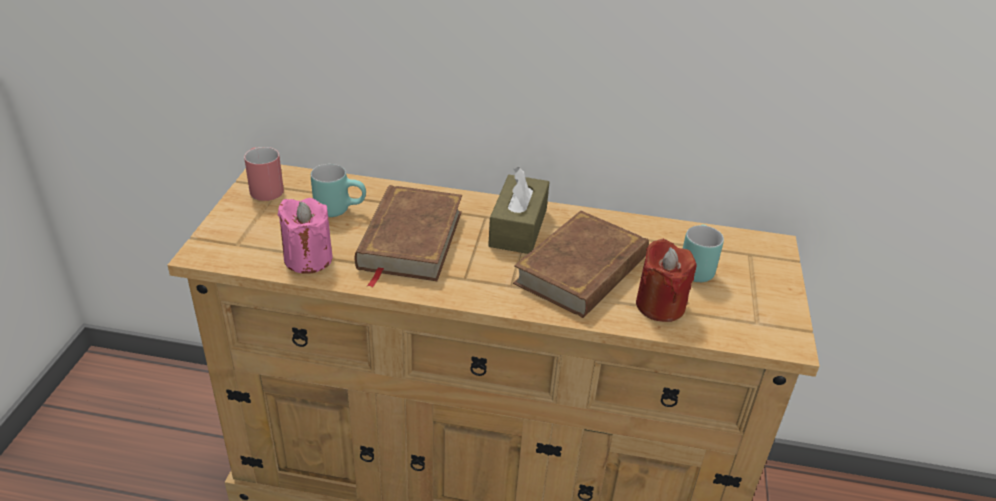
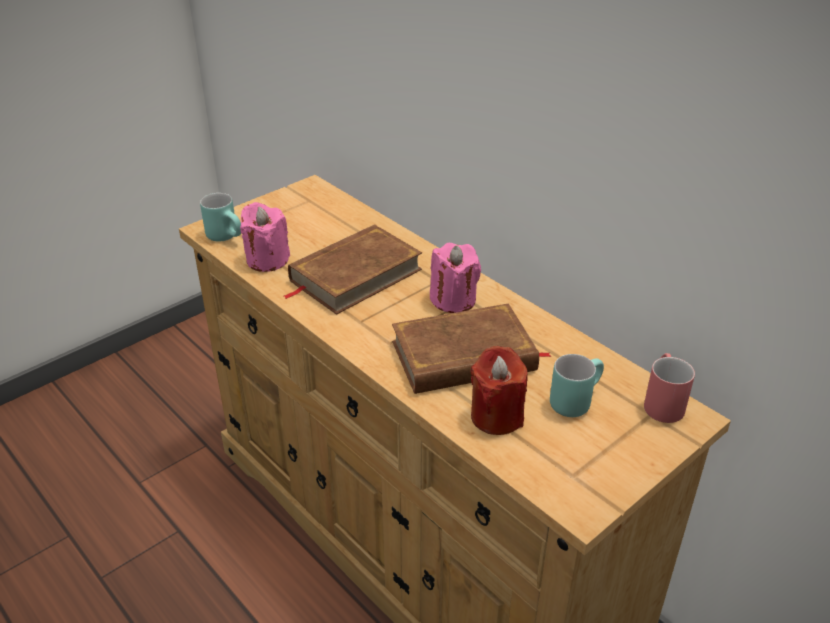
camera: 40 degrees right, 0 degrees up
(263, 187) = (299, 197): red mug -> red mug (663, 401)
(340, 208) = (333, 232): turquoise mug -> turquoise mug (228, 237)
(518, 227) = (453, 300): brown tissue box -> pink candle

